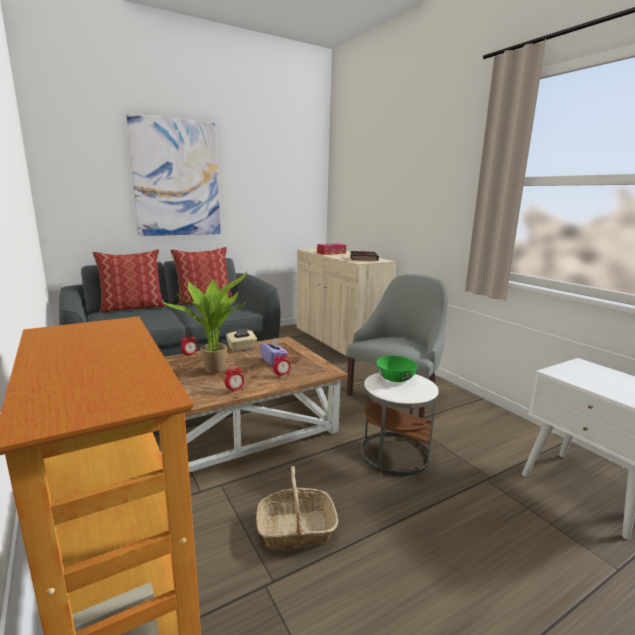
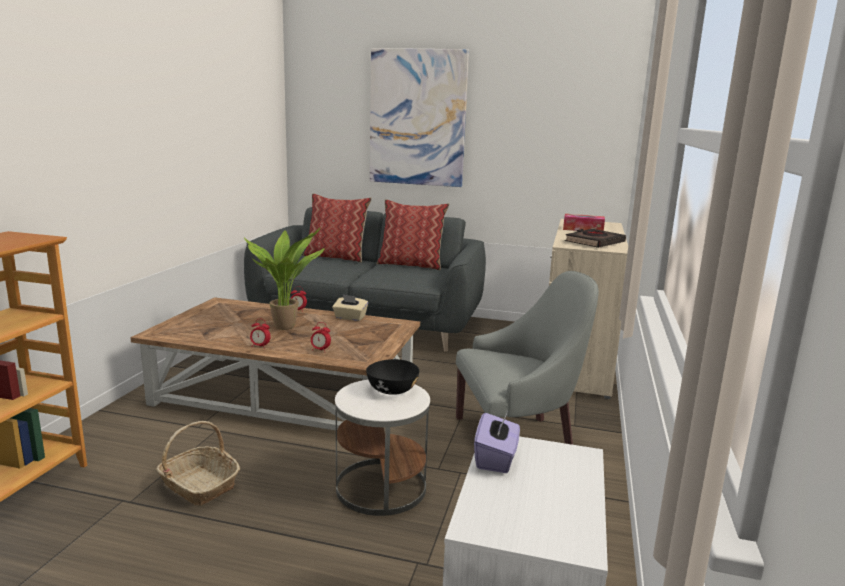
camera: 45 degrees right, 0 degrees up
(273, 361) = (346, 337): purple tissue box -> purple tissue box (496, 459)
(395, 378) = (392, 390): green bowl -> black bowl

